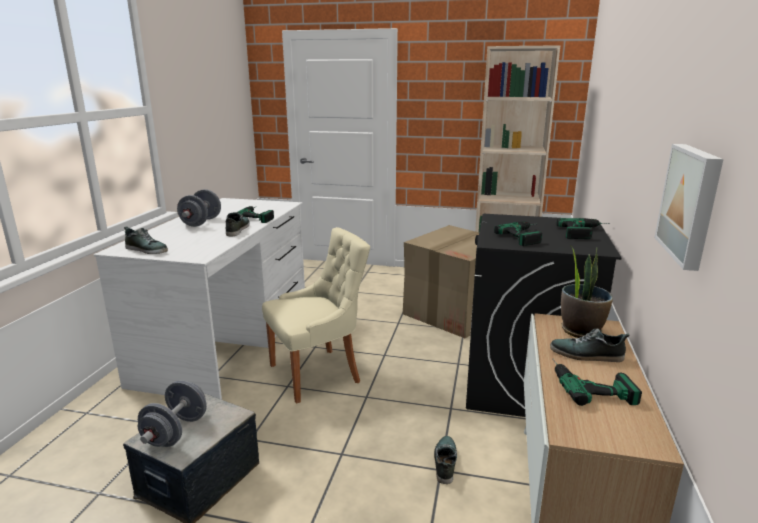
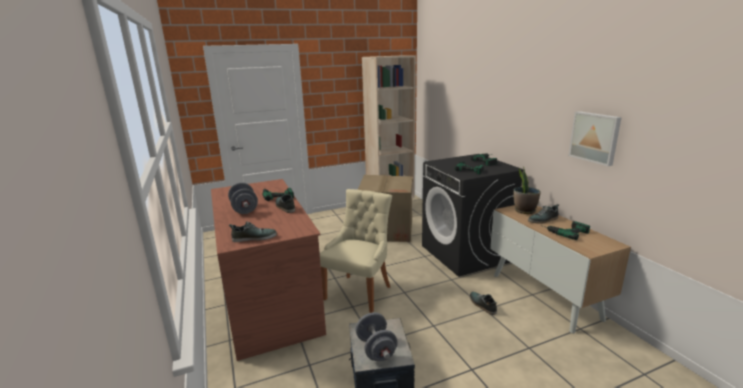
camera: 35 degrees left, 0 degrees up
(228, 340) = (269, 297): white desk -> brown desk

